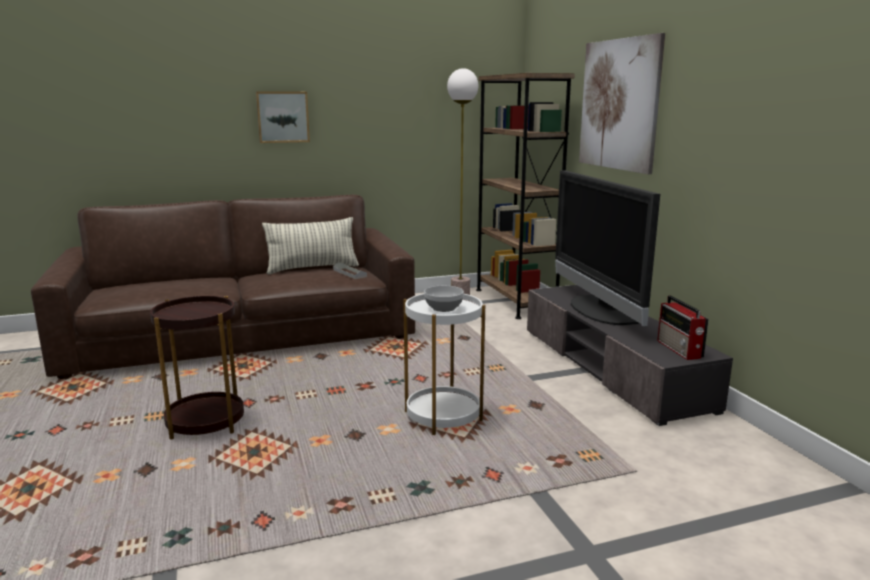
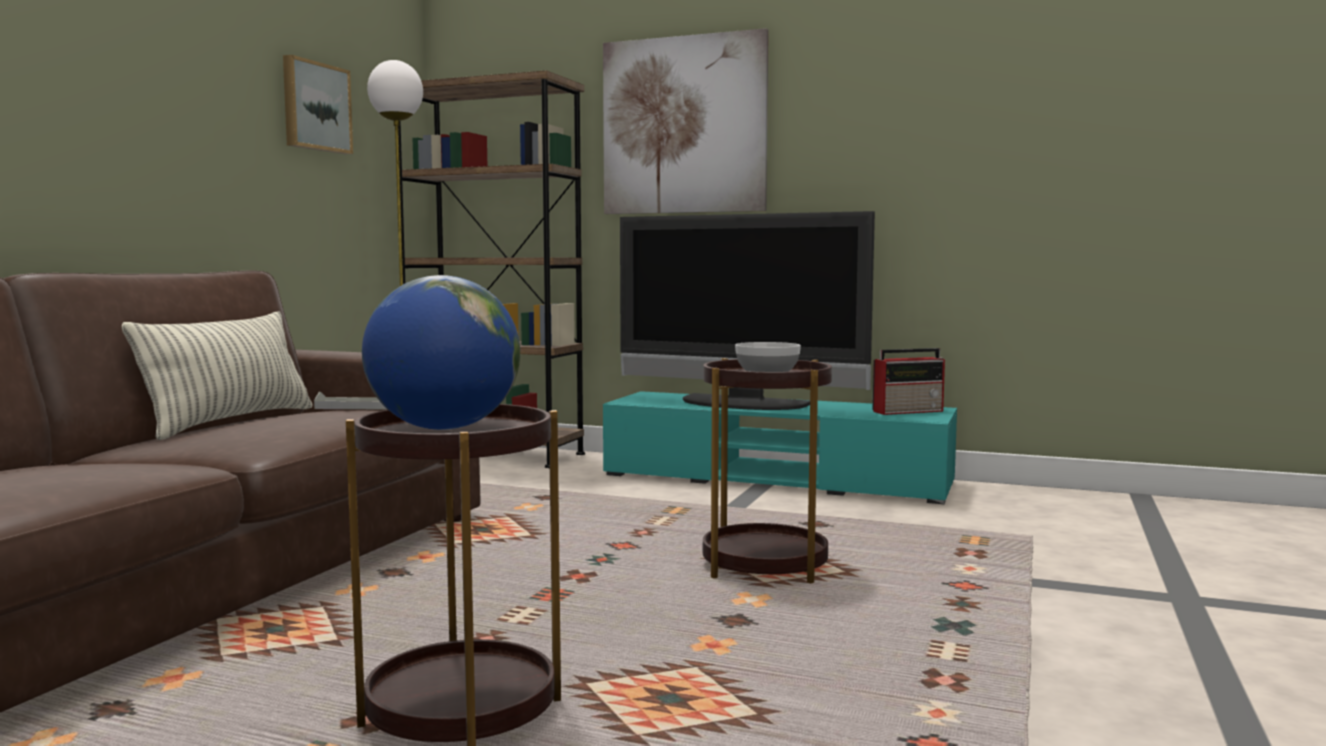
camera: 50 degrees left, 10 degrees down
(197, 310) = (444, 428): none -> globe
(282, 117) = (78, 98): picture -> picture (315, 107)
(443, 417) = (764, 567): white side table -> brown side table
(611, 367) = (776, 479): grey tv stand -> turquoise tv stand
(680, 349) = (909, 411): radio -> radio turned 45 degrees counterclockwise

